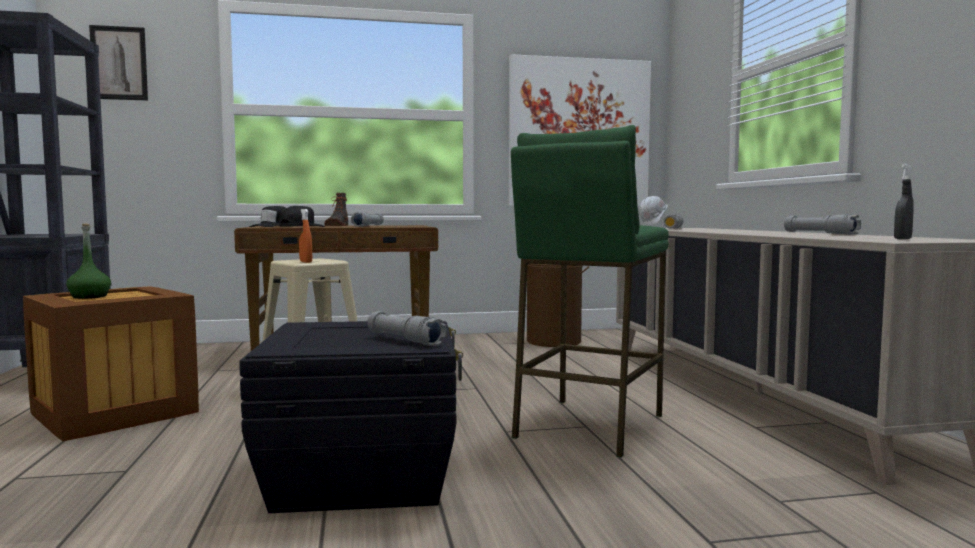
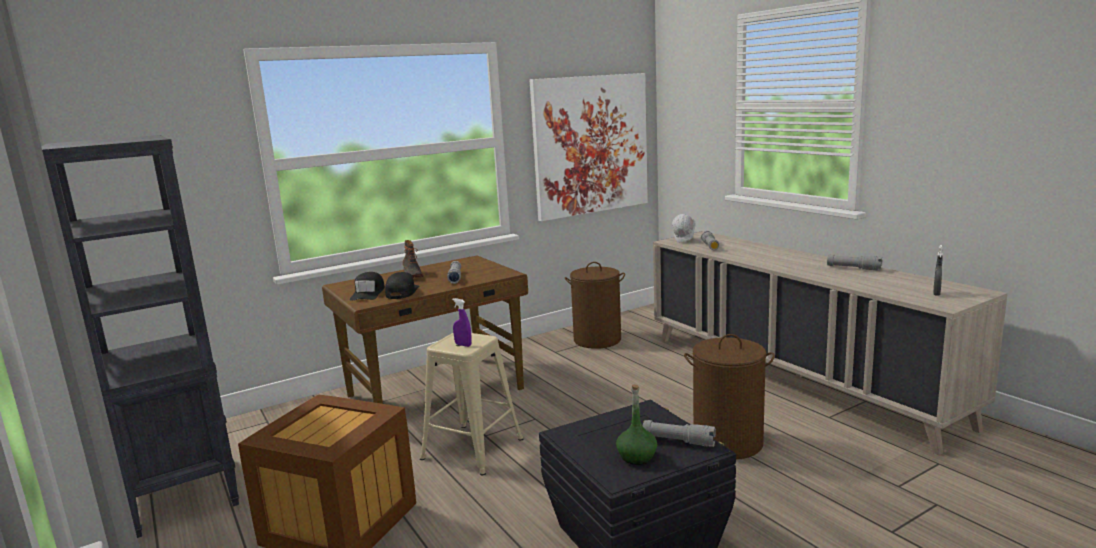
camera: 20 degrees left, 10 degrees up
(90, 297) = (306, 430): green bottle -> green bottle (637, 457)
(119, 63) = (141, 130): picture -> none
(305, 262) = (463, 345): orange spray bottle -> purple spray bottle
(587, 426) = (727, 442): green stool -> brown laundry basket

